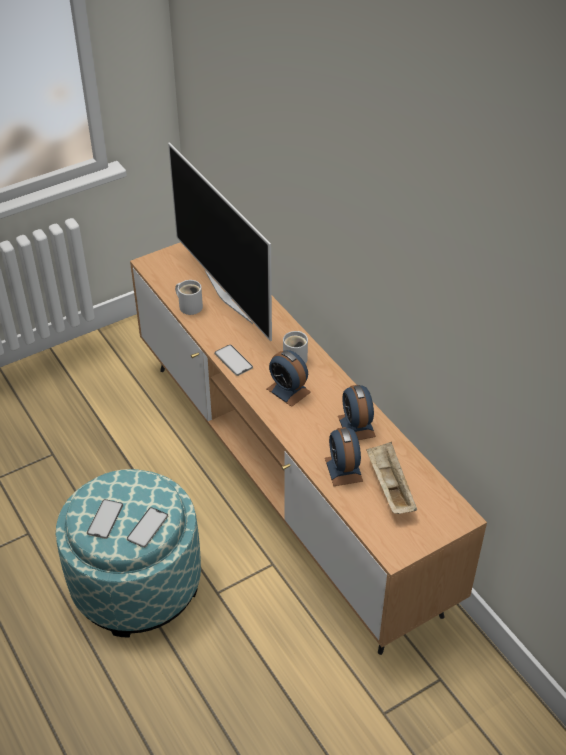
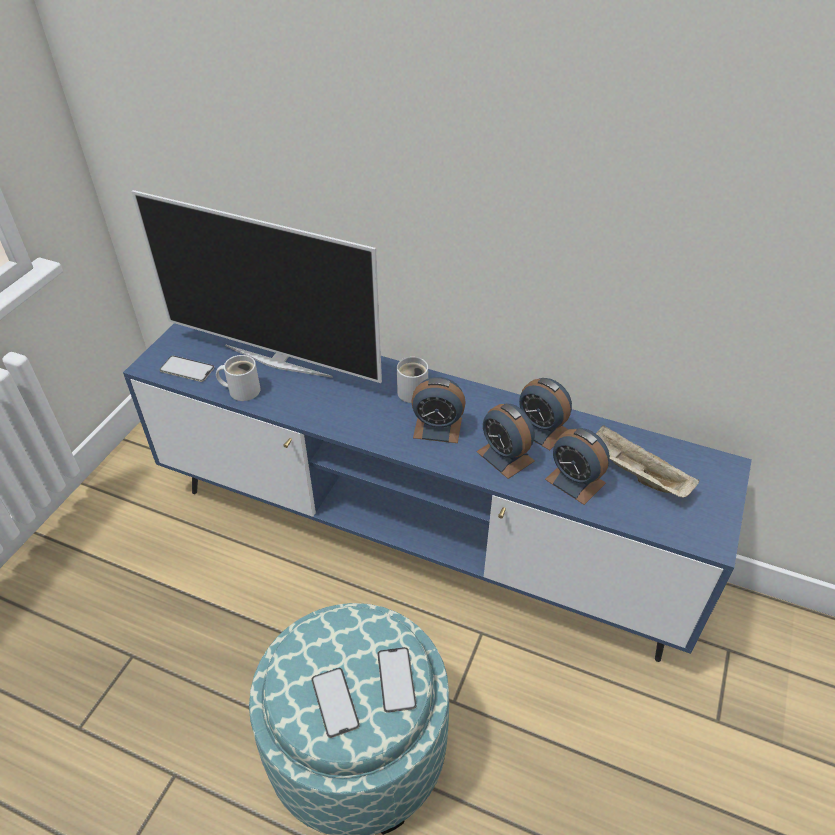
camera: 35 degrees left, 0 degrees up
(233, 360) = (348, 425): phone -> phone (187, 369)
(285, 480) = (418, 537): brown tv stand -> blue tv stand
(314, 430) = (505, 456): none -> alarm clock

